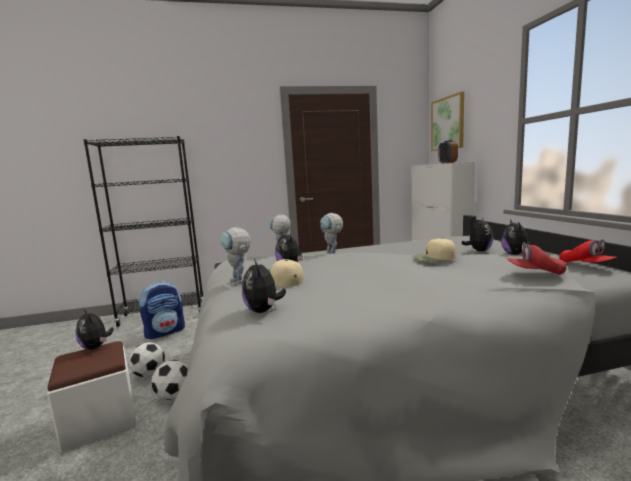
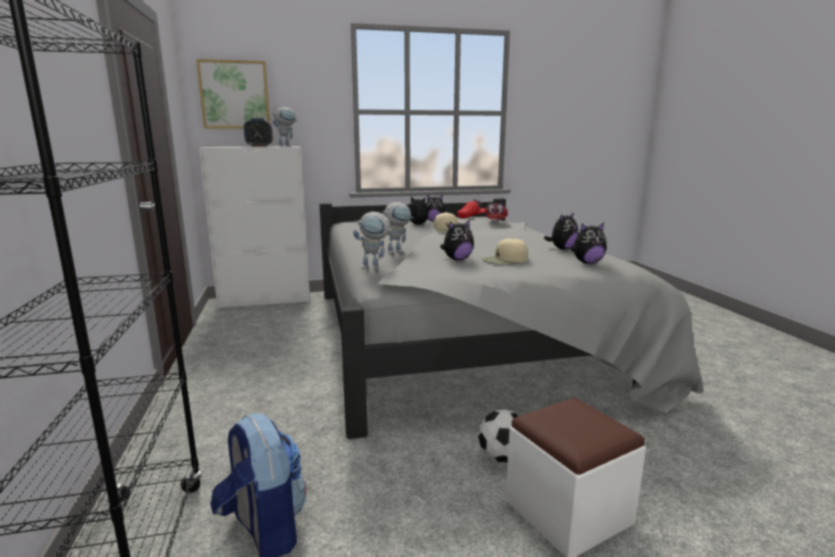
camera: 90 degrees left, 5 degrees up
(96, 347) = (547, 426): plush toy -> plush toy (562, 249)
(149, 374) = (446, 499): football -> none
(239, 283) = (514, 272): toy robot -> toy robot (287, 146)

